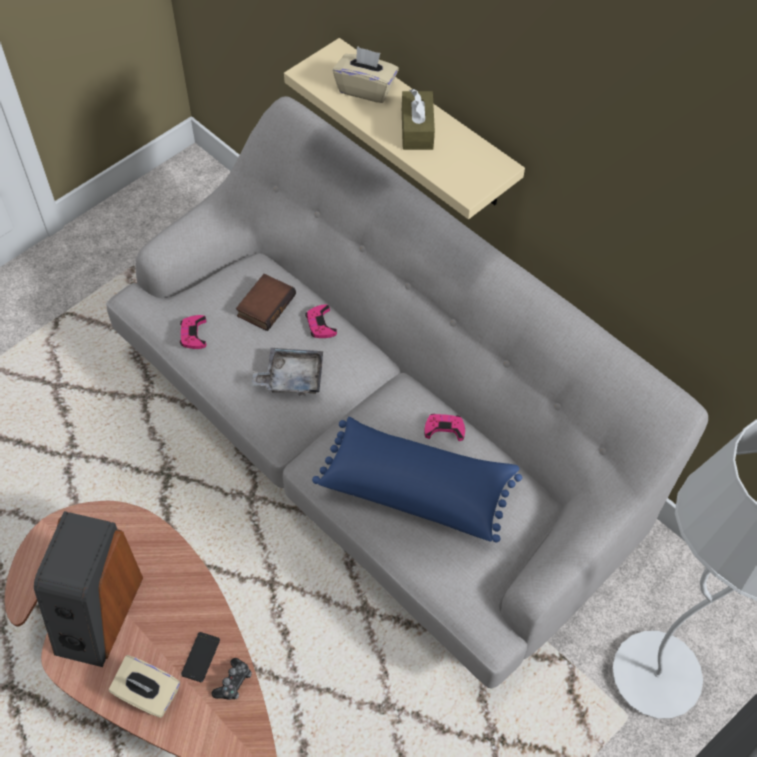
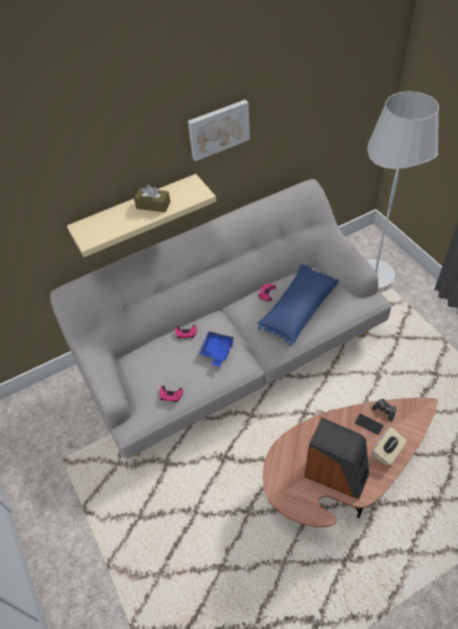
camera: 70 degrees left, 5 degrees down
(265, 304) = (163, 356): book -> none
(291, 377) = (217, 351): grey tray -> blue tray
(366, 89) = (114, 220): beige tissue box -> none
(583, 140) = (218, 129): none -> picture

